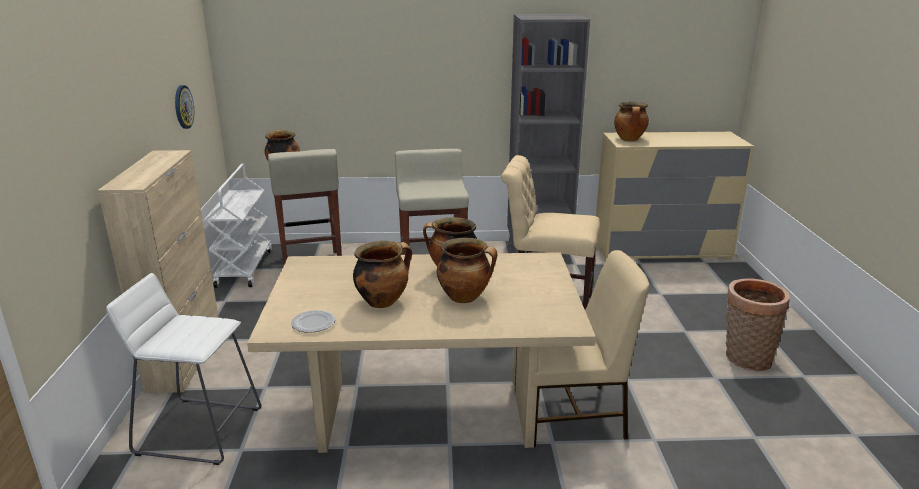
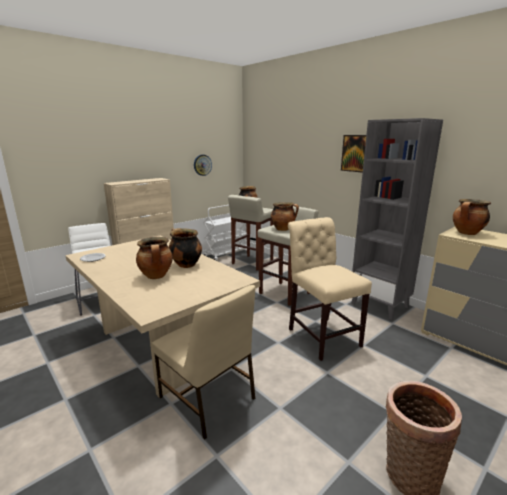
camera: 50 degrees right, 5 degrees down
(383, 301) = (131, 262): cooking pot -> cooking pot (283, 229)
(463, 58) = (355, 153): none -> picture

